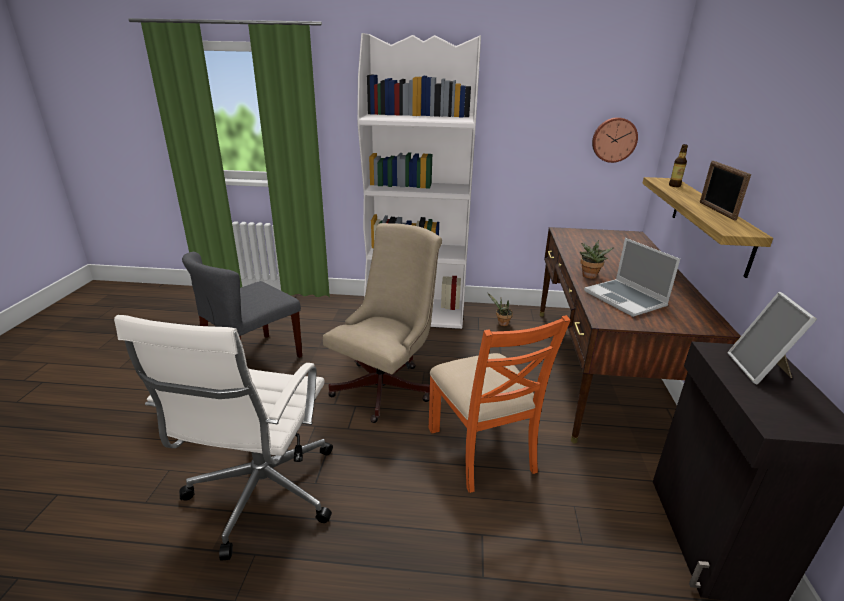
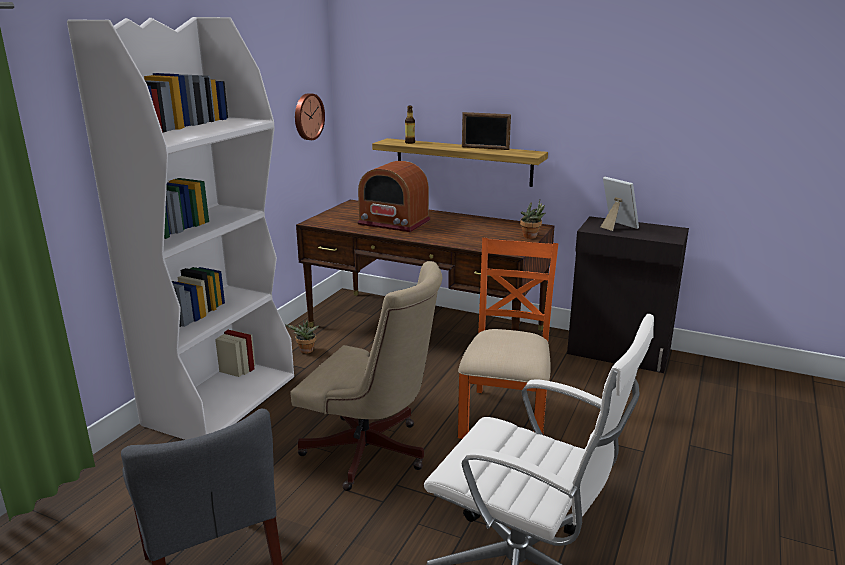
camera: 70 degrees left, 5 degrees down
(387, 386) = (372, 454): beige office chair -> beige office chair turned 150 degrees clockwise
(482, 449) = (505, 416): orange chair -> orange chair turned 75 degrees counterclockwise
(589, 277) = (431, 238): potted plant -> potted plant (531, 237)
(607, 256) = (394, 222): none -> radio
(626, 299) = (482, 237): laptop -> none
(760, 370) = (616, 226): picture frame -> picture frame turned 150 degrees counterclockwise

